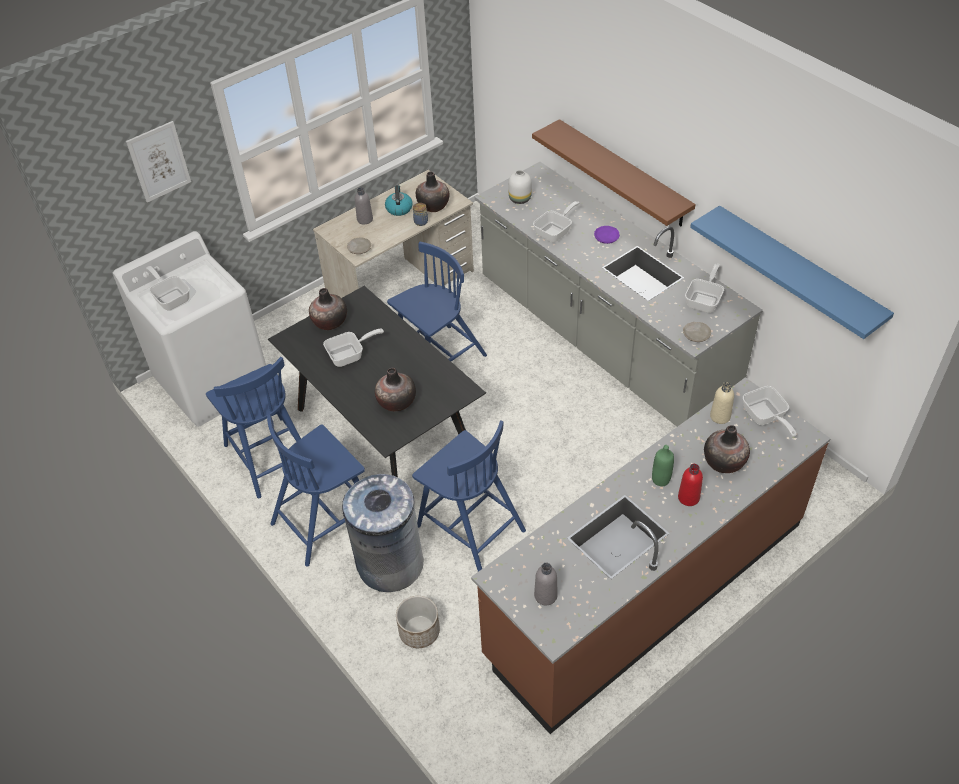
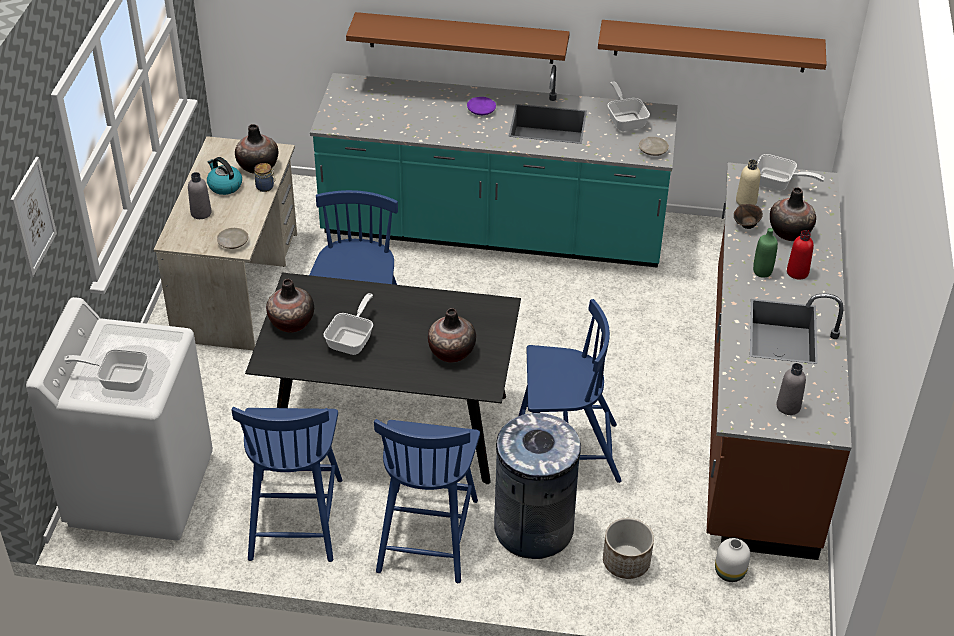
camera: 45 degrees left, 5 degrees down
(269, 456) = (295, 516): blue chair -> blue chair turned 75 degrees clockwise
(519, 199) = (358, 114): white vase -> white vase (730, 573)
(555, 232) = (429, 126): frying pan -> none
(602, 340) = (493, 230): grey counter -> turquoise counter
(695, 435) = (746, 225): none -> brown bowl
(798, 270) = (710, 46): blue shelf -> brown shelf

